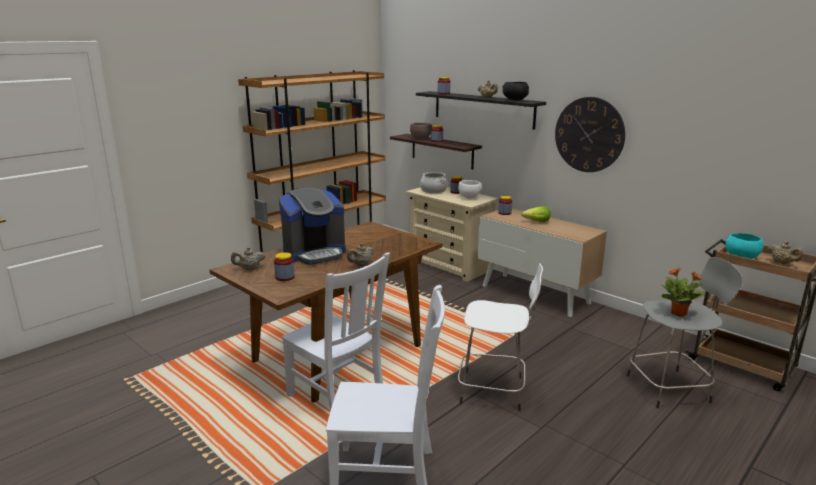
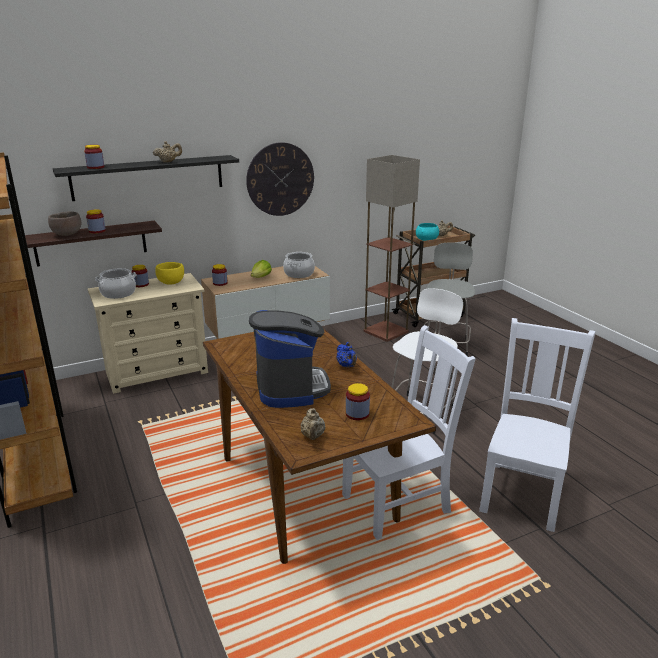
camera: 70 degrees left, 5 degrees up
(361, 265) = (347, 366): beige teapot -> blue teapot
(469, 197) = (171, 283): white bowl -> yellow bowl
(514, 100) = (205, 159): black bowl -> none
(567, 231) = (299, 274): none -> cooking pot
(651, 344) = (385, 331): none -> floor lamp
(679, 313) = (451, 289): potted plant -> none

